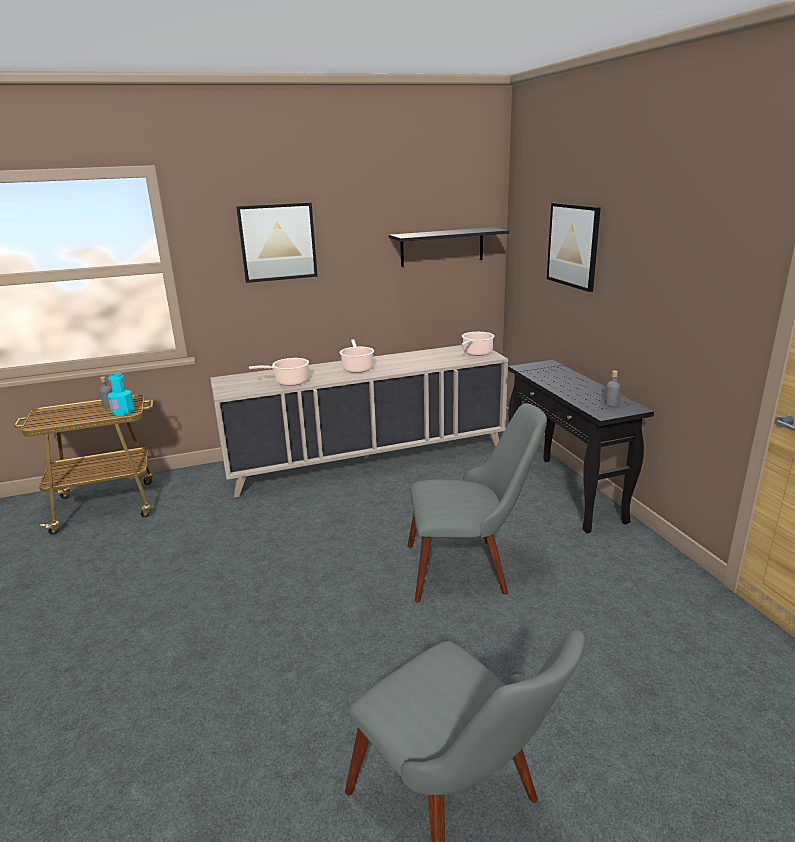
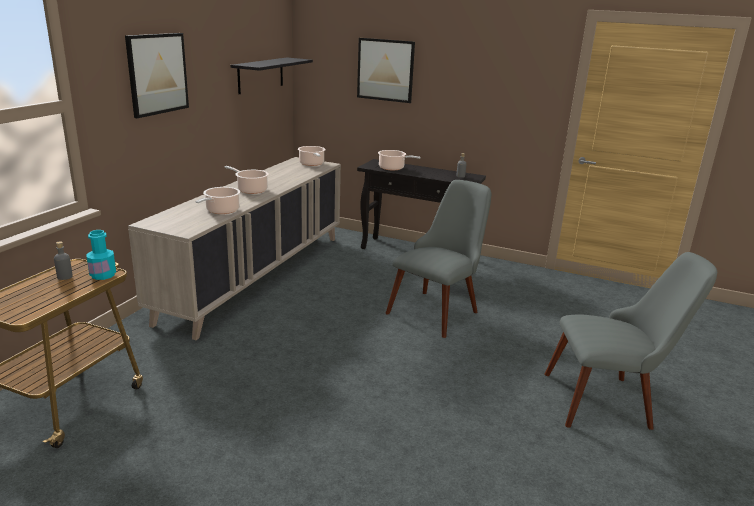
camera: 50 degrees left, 0 degrees up
(546, 375) = (393, 168): none -> cooking pot

